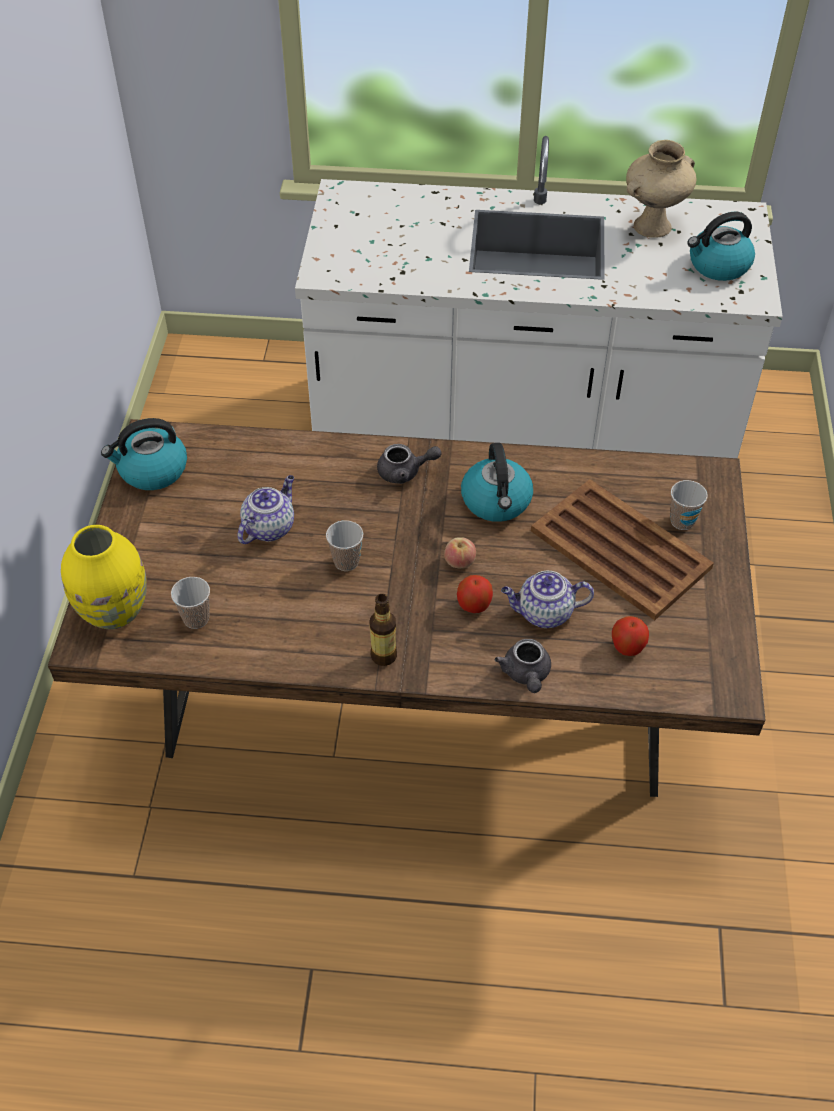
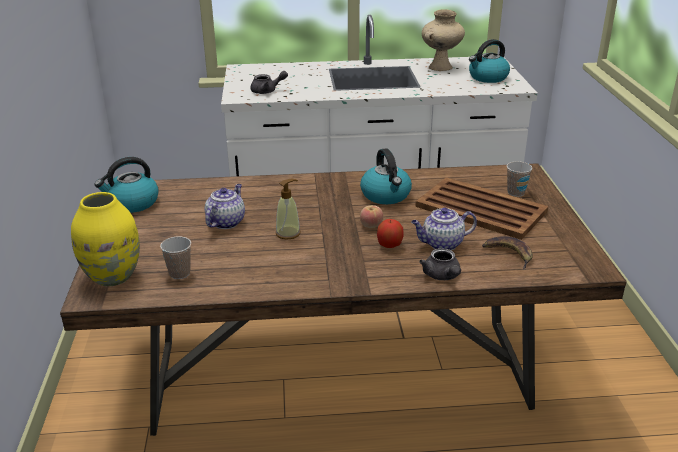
camera: 10 degrees left, 20 degrees down
(346, 562) = (288, 233): cup -> soap dispenser
(384, 656) = (331, 278): bottle -> none
(405, 472) = (317, 188): grey teapot -> grey teapot (267, 91)
(627, 647) = (509, 254): apple -> banana

